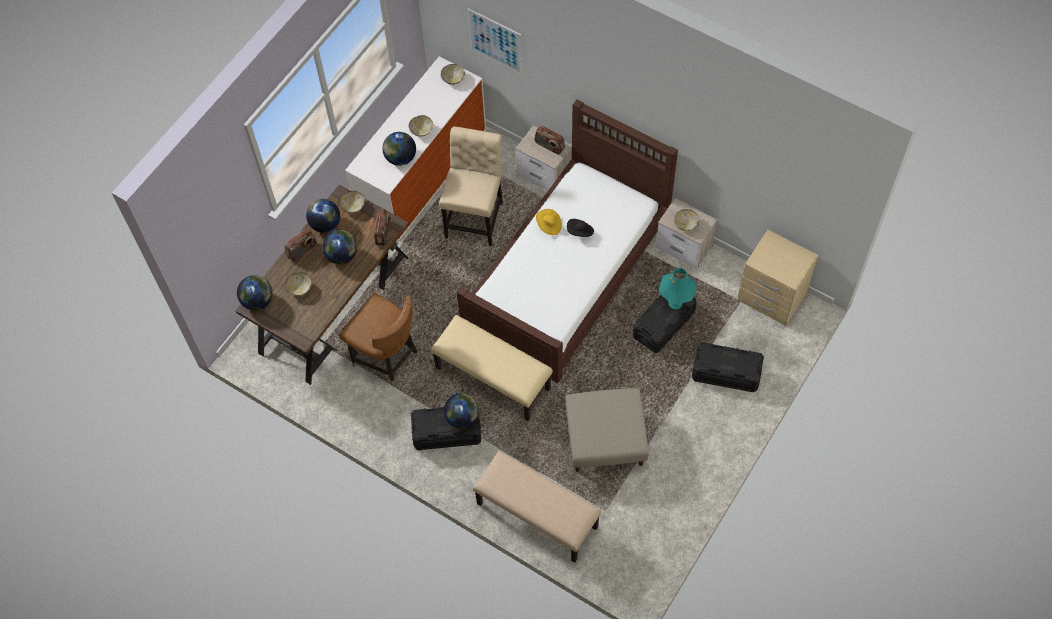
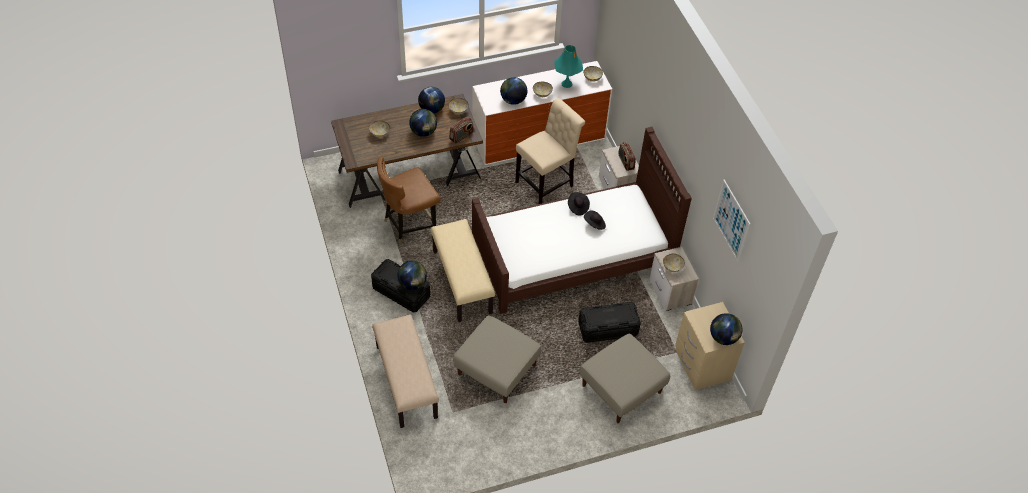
camera: 35 degrees right, 10 degrees down
(258, 301) = (349, 124): globe -> globe (723, 338)
(302, 250) = (403, 114): radio -> none
(387, 358) = (409, 225): brown chair -> brown chair turned 75 degrees clockwise
(495, 41) = (625, 56): picture -> picture (731, 220)
(549, 226) = (577, 207): yellow hat -> black hat
(675, 302) = (622, 315): turquoise table lamp -> turquoise table lamp (567, 84)
(726, 373) = (621, 389): black storage box -> beige ottoman

